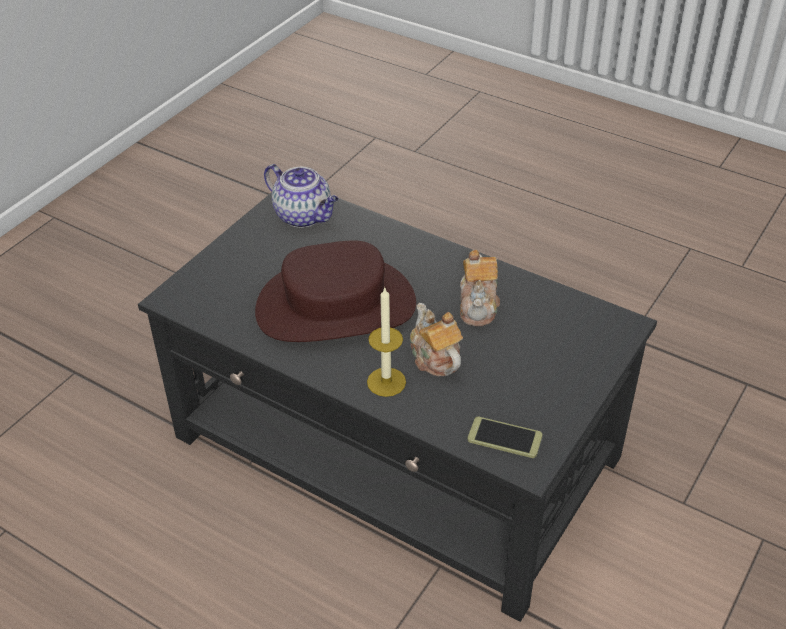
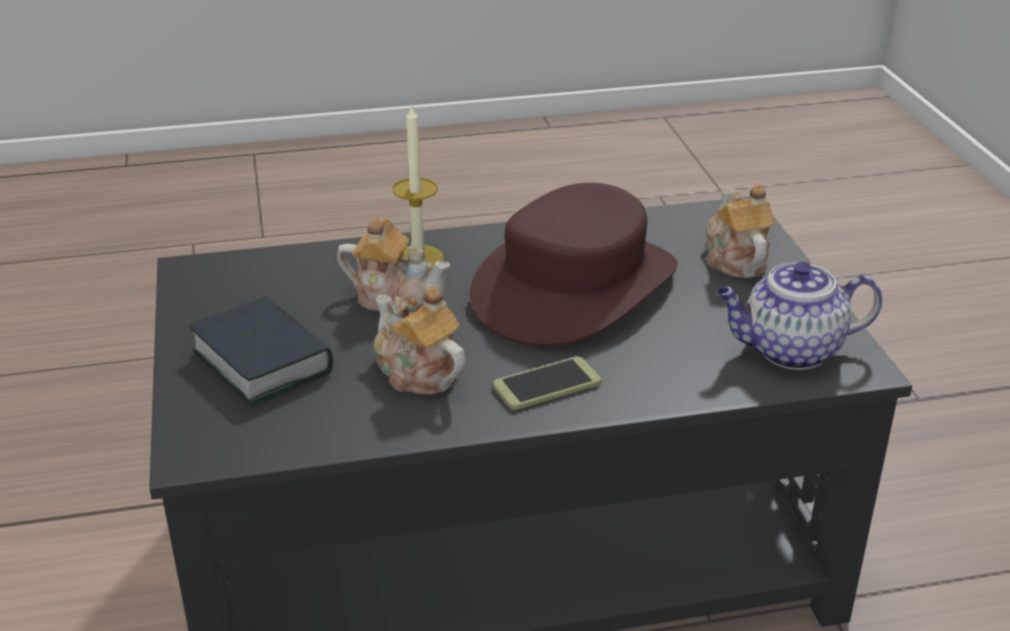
camera: 135 degrees right, 10 degrees down
(234, 272) = (734, 259): none -> teapot
(504, 438) = (239, 276): phone -> phone (547, 385)
(548, 360) = (262, 361): none -> book

